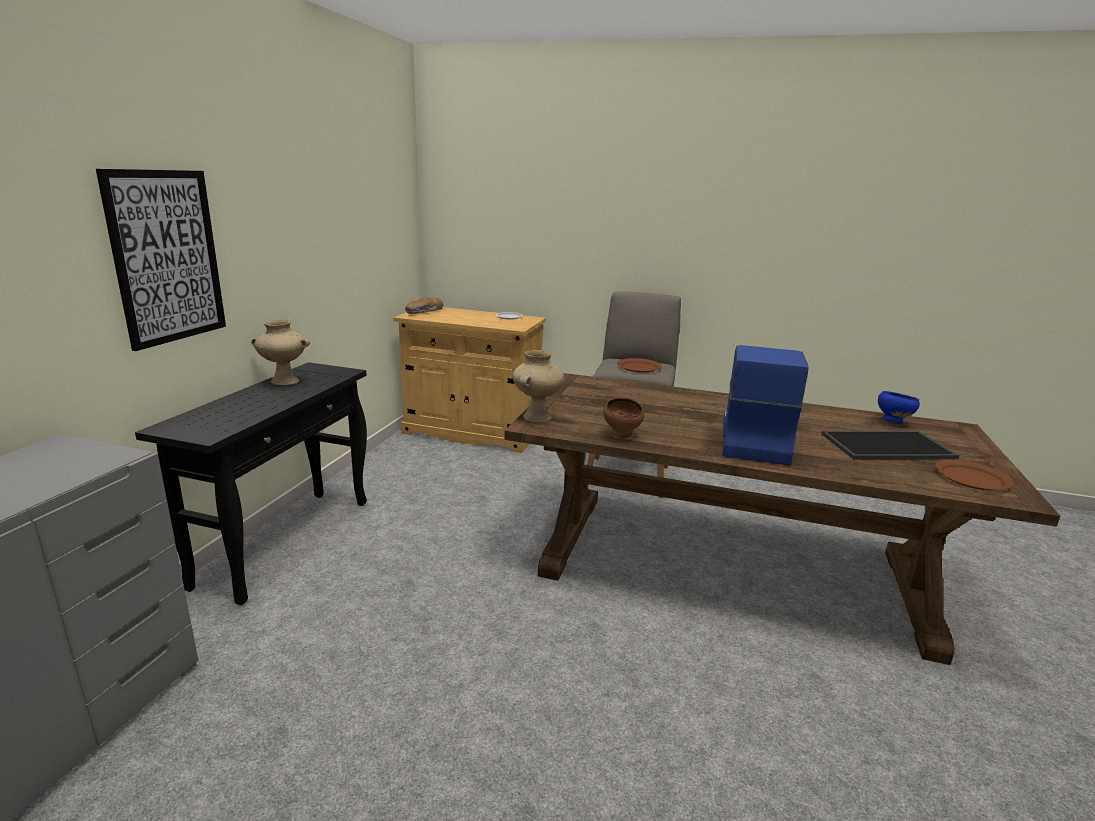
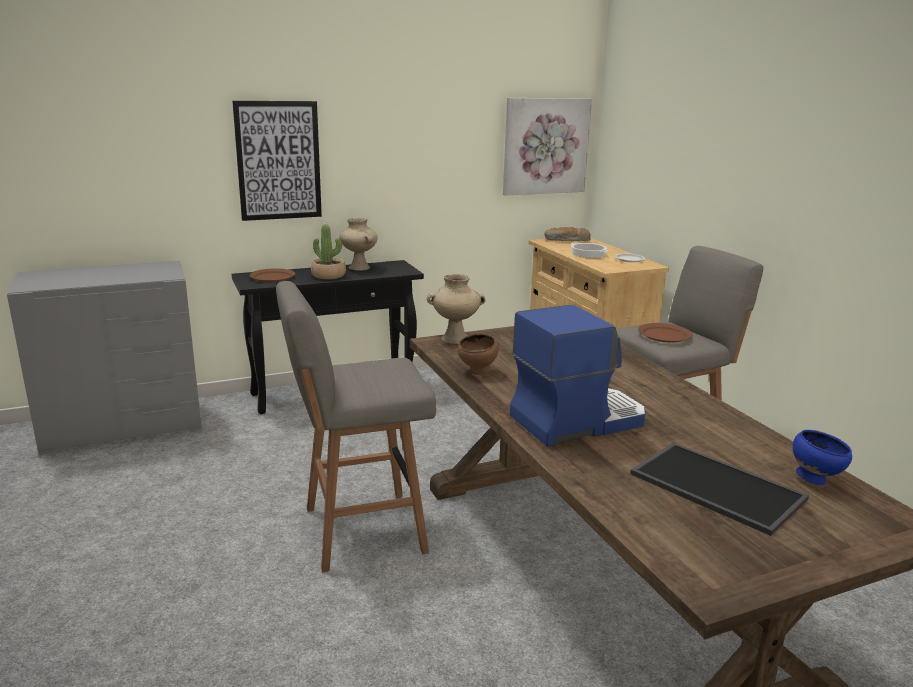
camera: 50 degrees right, 0 degrees up
(274, 398) = (328, 275): none -> potted plant
(391, 220) = (545, 146): none -> picture
(471, 319) = (587, 254): none -> cooking pot
(554, 644) = (359, 530): none -> grey stool
(971, 478) = (717, 550): brown plate -> brown plate (273, 277)

